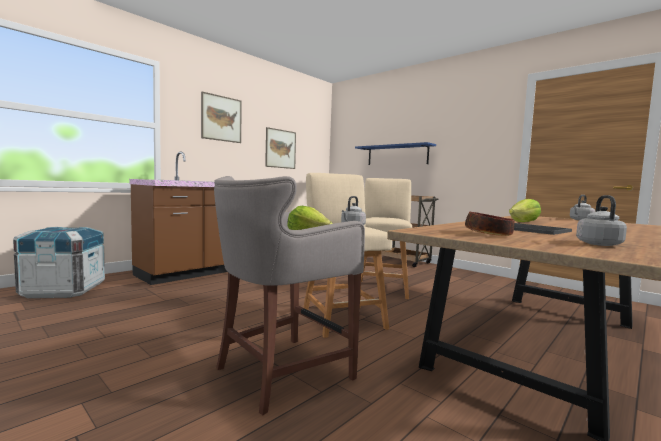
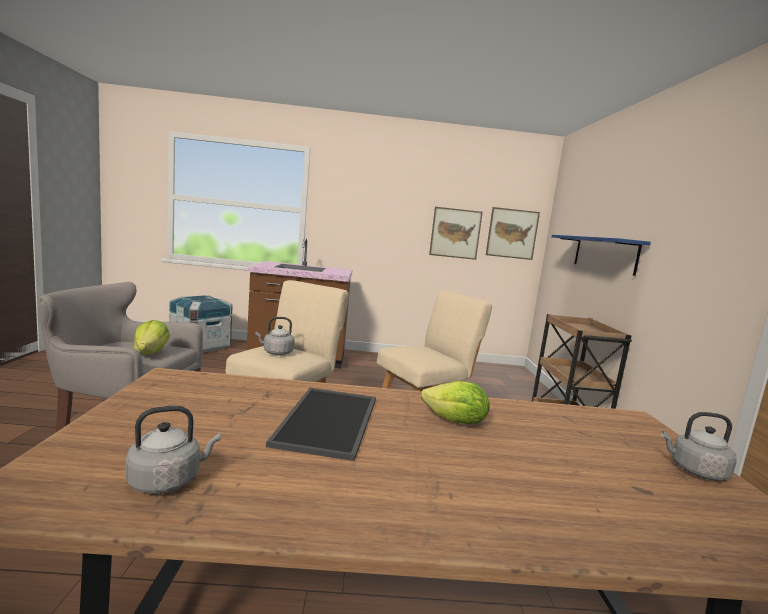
camera: 45 degrees right, 5 degrees up
(221, 118) = (374, 199): picture -> picture (512, 233)
(489, 234) = (192, 409): bowl -> none

